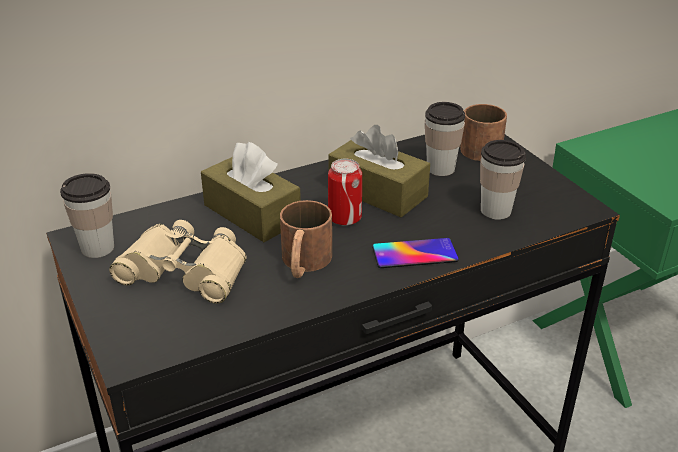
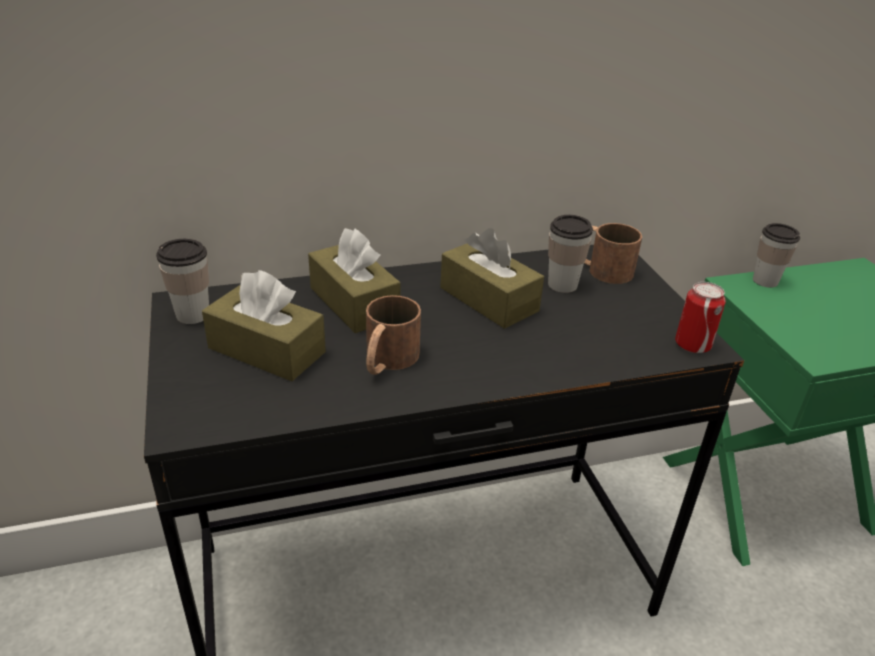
camera: 10 degrees right, 0 degrees up
(185, 271) = (267, 350): beige binoculars -> brown tissue box
(344, 218) = (445, 321): can -> can (692, 345)
(414, 254) = (505, 368): phone -> none
(496, 211) = (607, 336): cup -> cup (765, 281)

